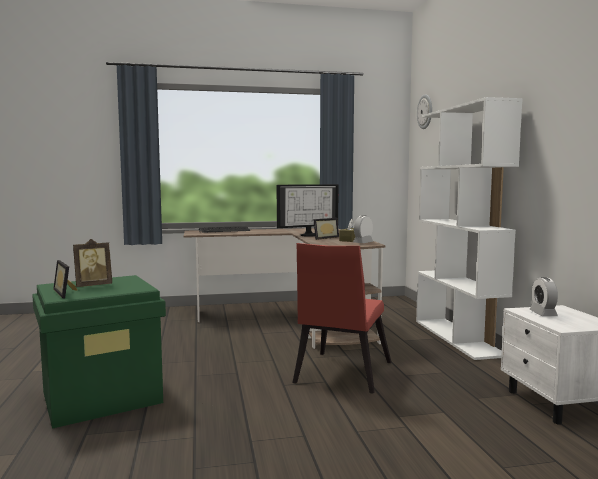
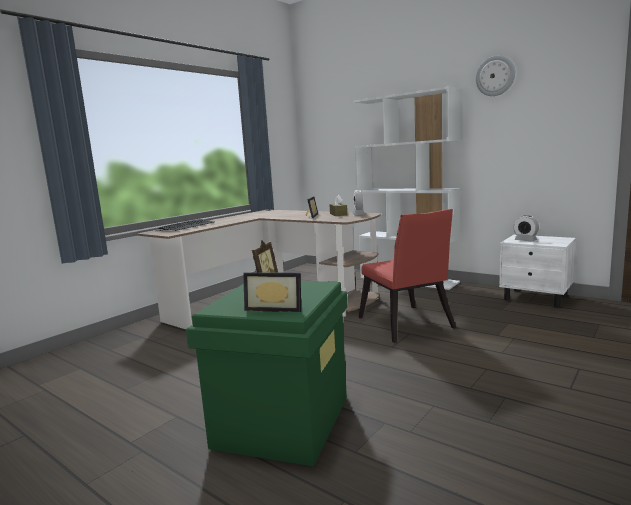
camera: 40 degrees left, 5 degrees up
(312, 234) = (286, 216): monitor -> none
(425, 111) = (323, 98): wall clock -> wall clock (495, 76)

